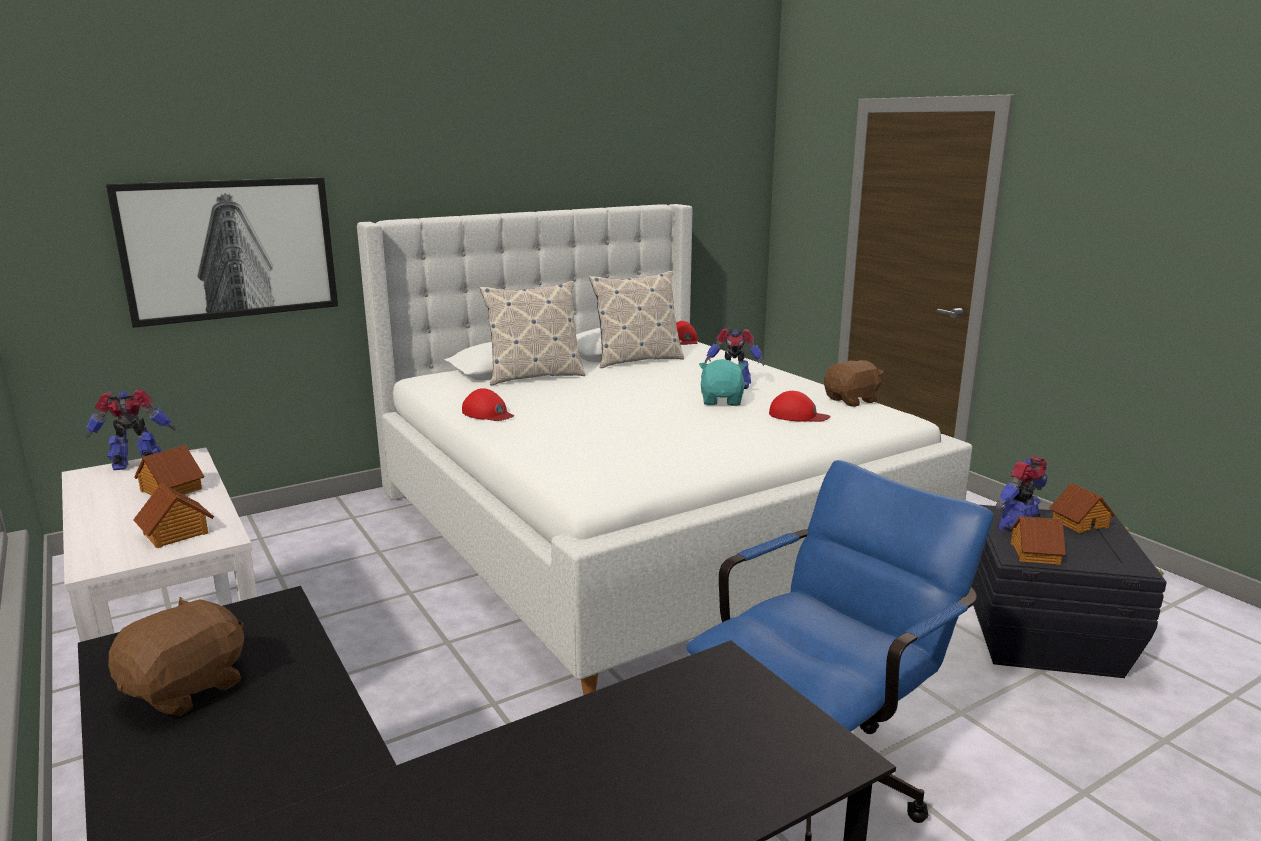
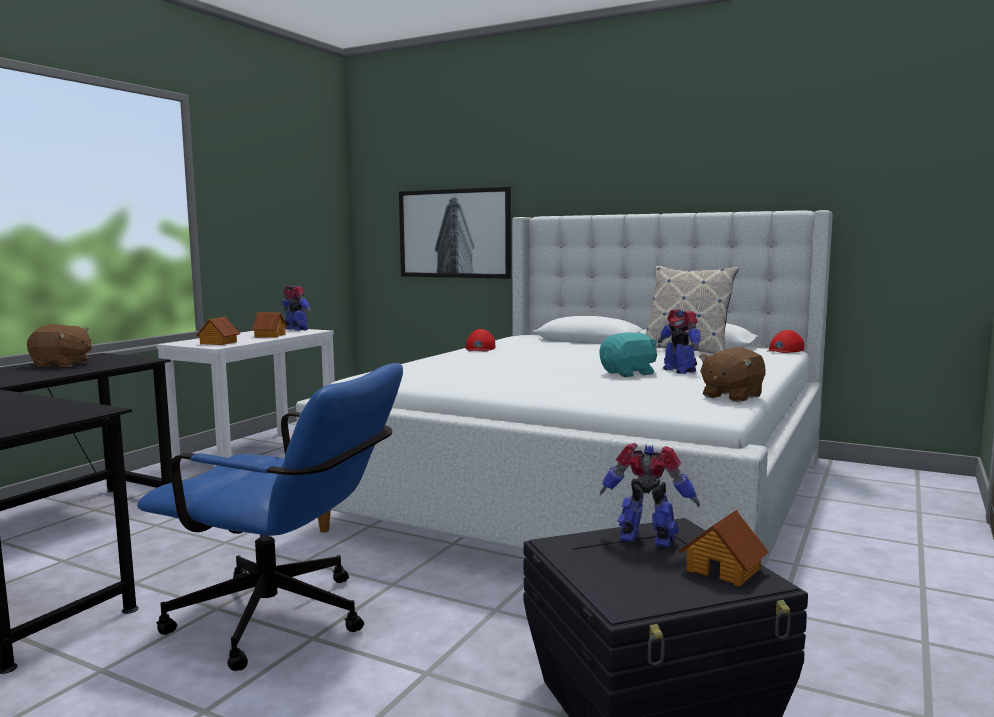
camera: 60 degrees right, 10 degrees down
(534, 376) = (581, 344): pillow -> none
(798, 415) = (635, 389): red cap -> none
(852, 400) = (731, 396): brown plush toy -> brown plush toy turned 105 degrees clockwise
(1034, 553) = (580, 551): toy house -> none

